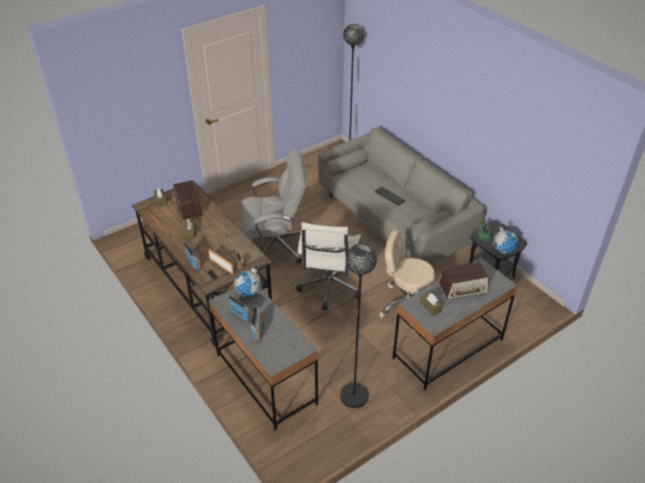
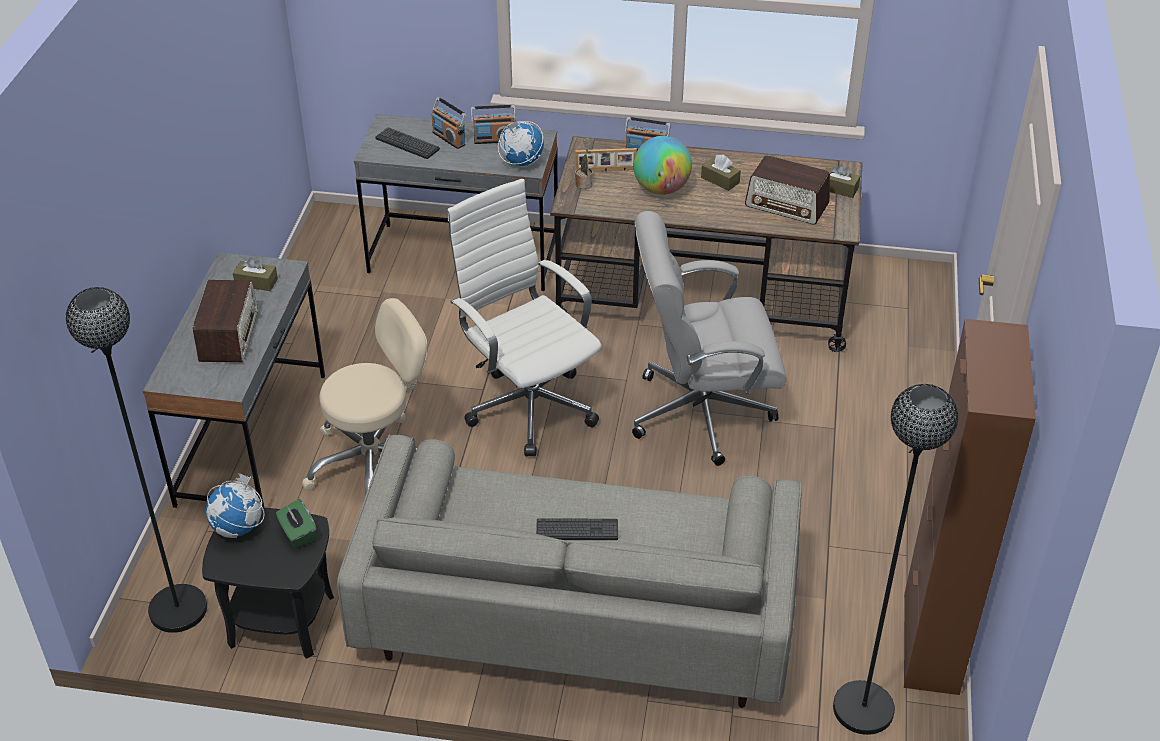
camera: 135 degrees right, 0 degrees up
(217, 243) = (661, 189): none -> globe
(275, 246) = (702, 412): grey office chair -> grey office chair turned 45 degrees clockwise
(281, 342) = (407, 144): none -> keyboard
(311, 158) = (931, 643): none -> brown cabinet
(354, 396) = (331, 307): black floor lamp -> black floor lamp (178, 610)
(463, 288) = (229, 335): radio -> radio turned 150 degrees clockwise

